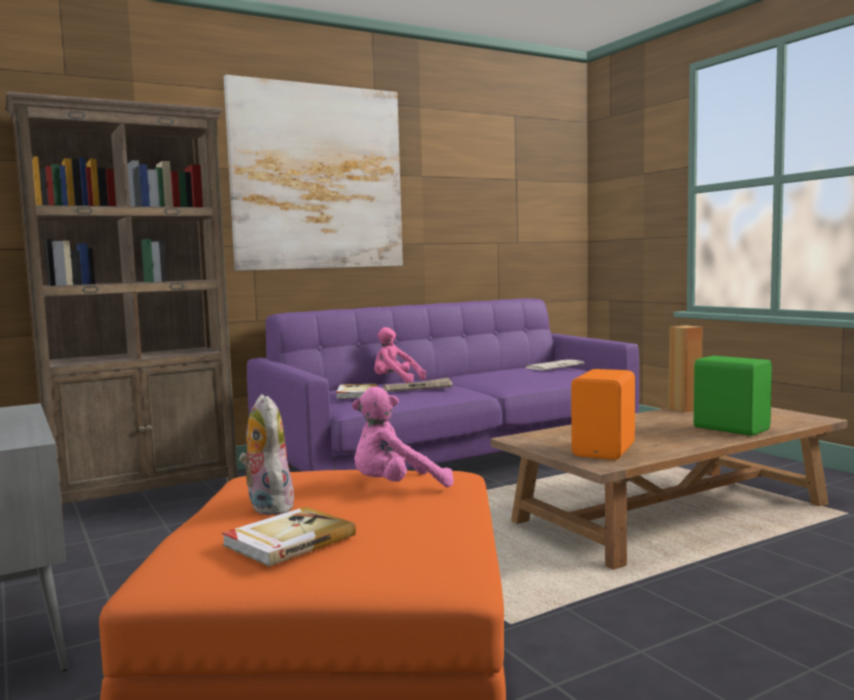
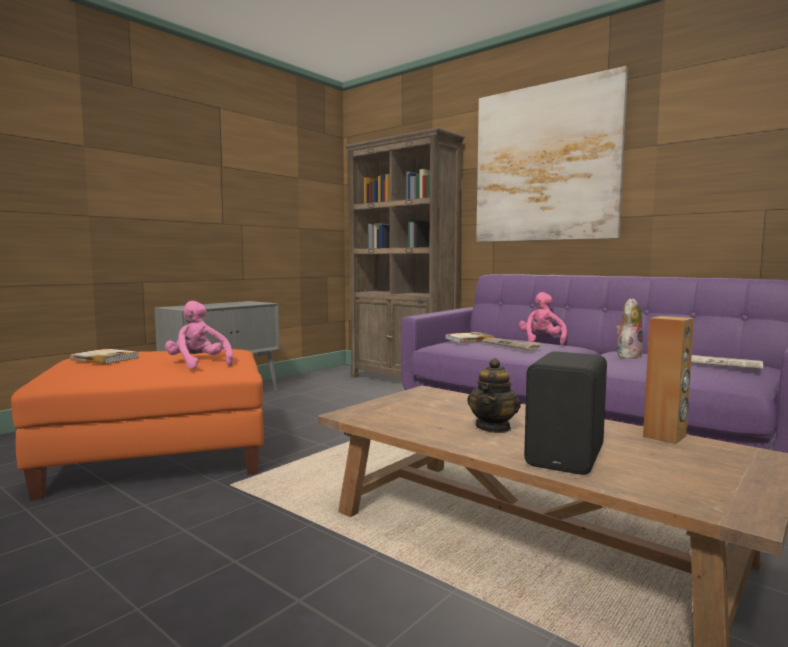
camera: 70 degrees right, 0 degrees up
(267, 507) = (162, 353): plush toy -> plush toy (628, 356)
(606, 450) = (400, 413): orange speaker -> none
(658, 434) = (493, 427): none -> teapot
(731, 428) = (568, 457): green speaker -> black speaker

